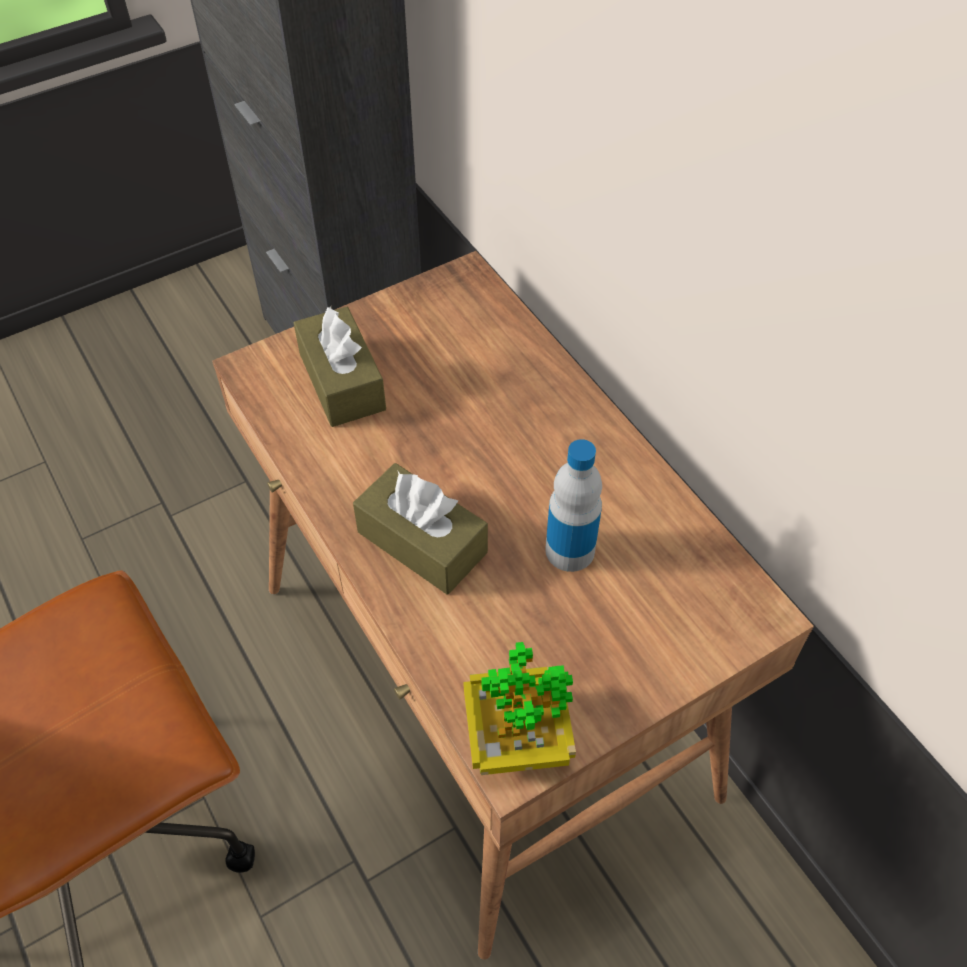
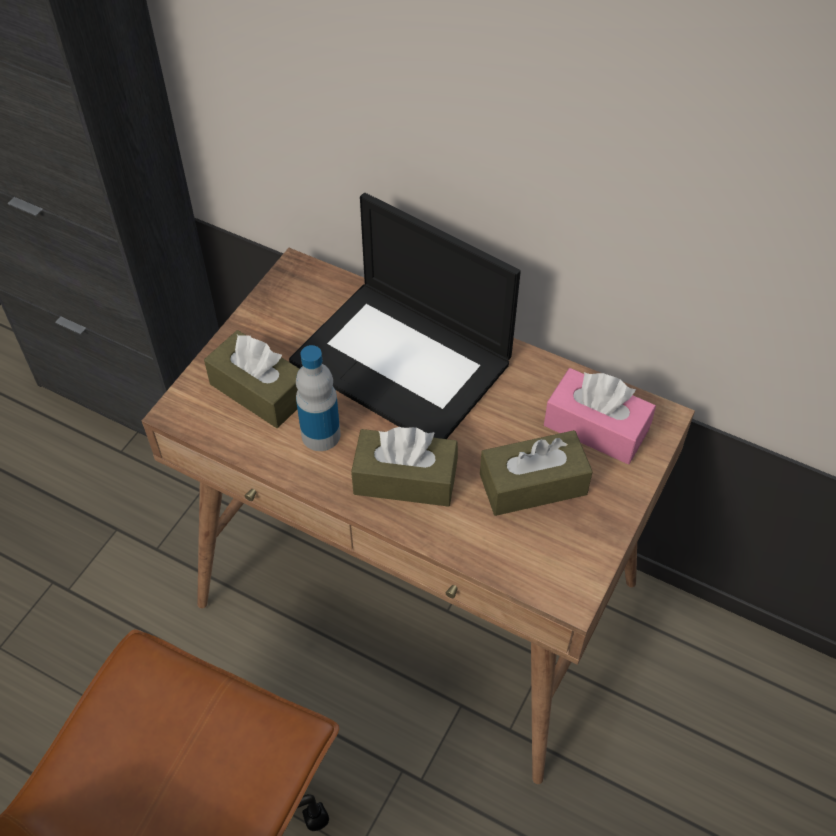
camera: 30 degrees left, 0 degrees up
(510, 417) = (404, 362): none -> laptop
(517, 736) = (561, 575): potted plant -> none
(557, 617) = (533, 484): none -> brown tissue box
(570, 550) = (510, 436): bottle -> bottle (321, 435)
(676, 588) = (596, 427): none -> pink tissue box

